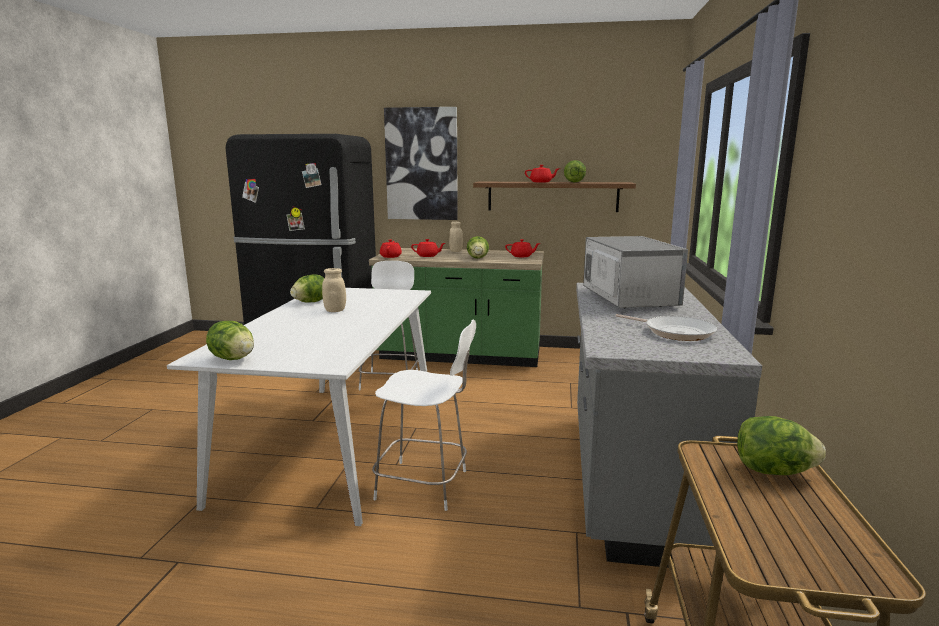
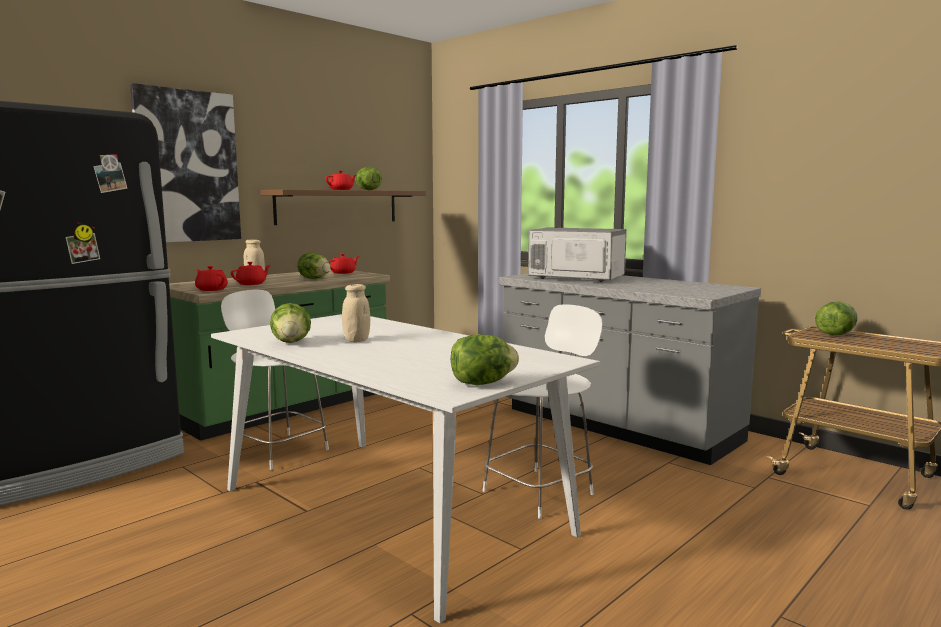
camera: 55 degrees left, 5 degrees down
(675, 332) = (678, 285): frying pan -> none

